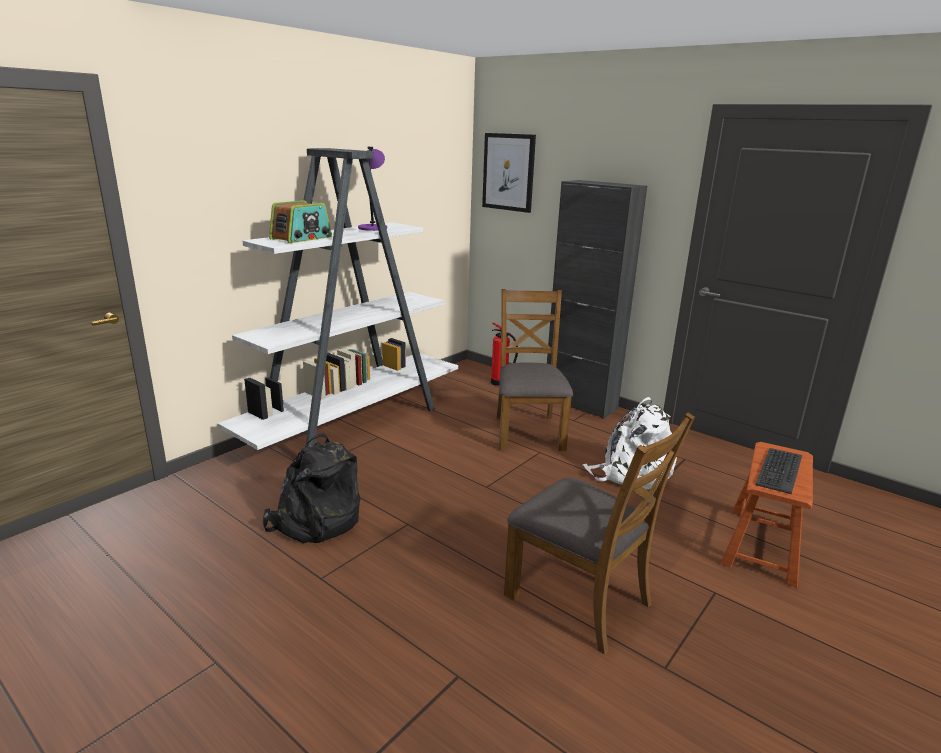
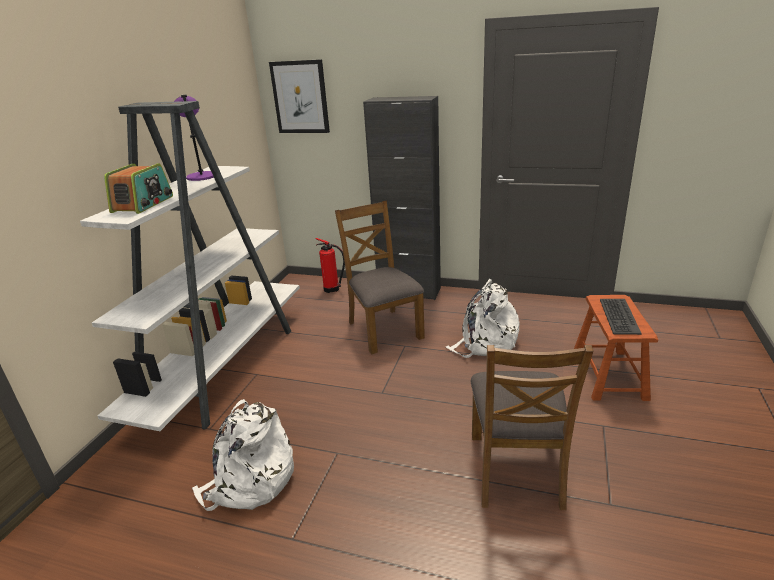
camera: 20 degrees left, 5 degrees up
(315, 521) = (250, 481): black backpack -> white backpack
(580, 599) = (516, 469): brown chair -> brown chair turned 75 degrees clockwise

